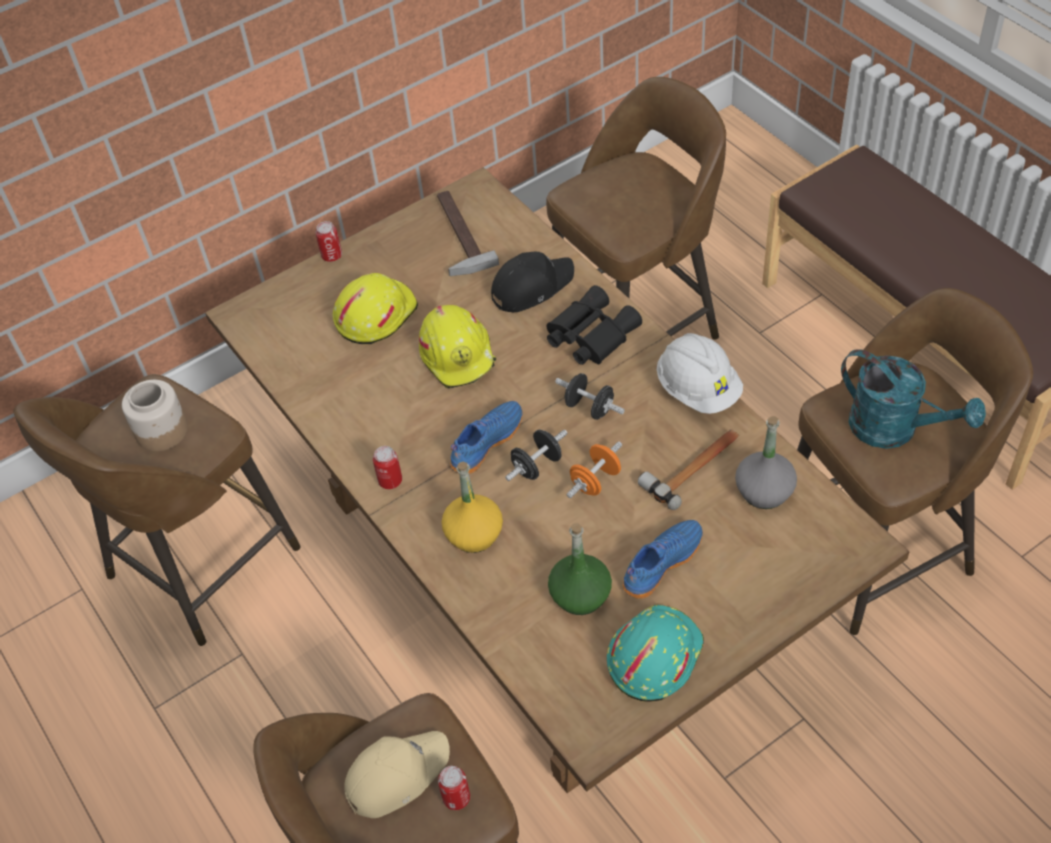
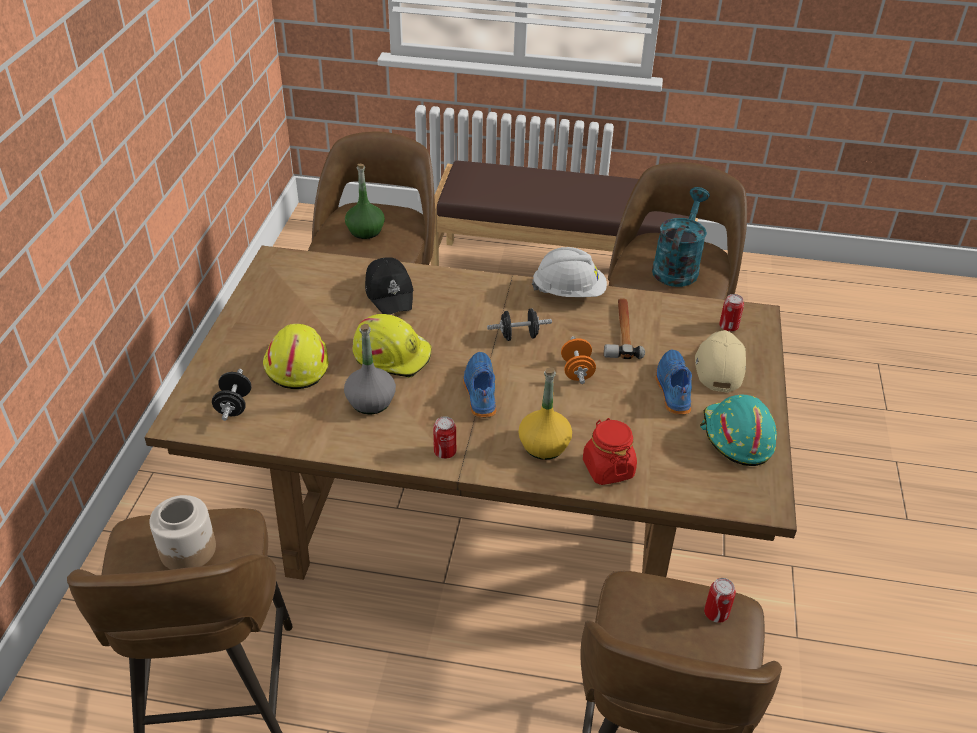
camera: 50 degrees left, 10 degrees down
(332, 255) = (211, 347): can -> can (728, 326)
(396, 775) = (663, 631): beige cap -> beige cap (718, 366)
(456, 234) = (294, 290): hammer -> none
(499, 596) = (608, 468): none -> red jar
(531, 287) = (390, 293): black cap -> black cap turned 150 degrees clockwise
(537, 465) = (530, 384): black dumbbell -> black dumbbell (234, 406)
(580, 595) = (653, 434): green bottle -> green bottle (365, 231)
(589, 335) = (464, 299): black binoculars -> none
(764, 491) = (674, 320): grey bottle -> grey bottle (370, 402)
(895, 429) = (677, 266): turquoise watering can -> turquoise watering can turned 60 degrees counterclockwise

